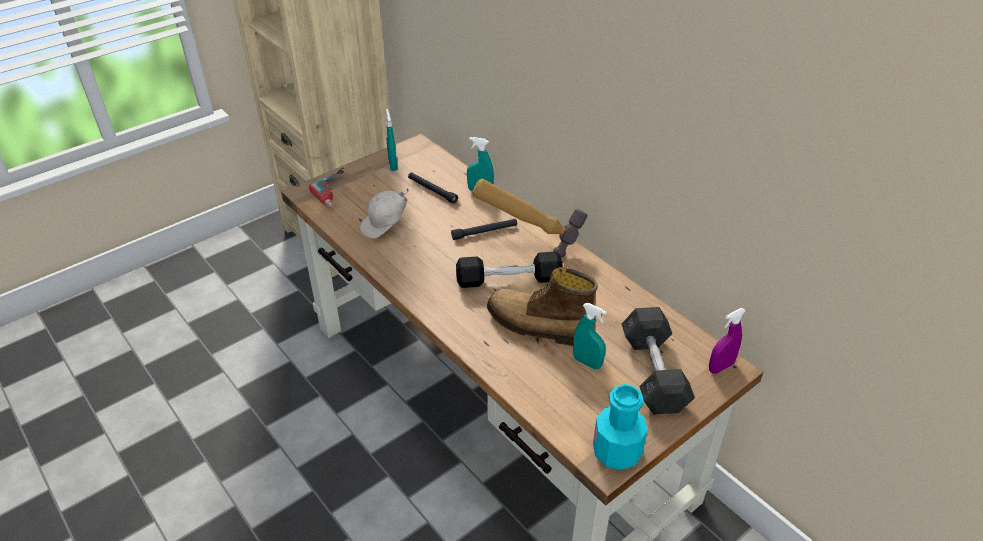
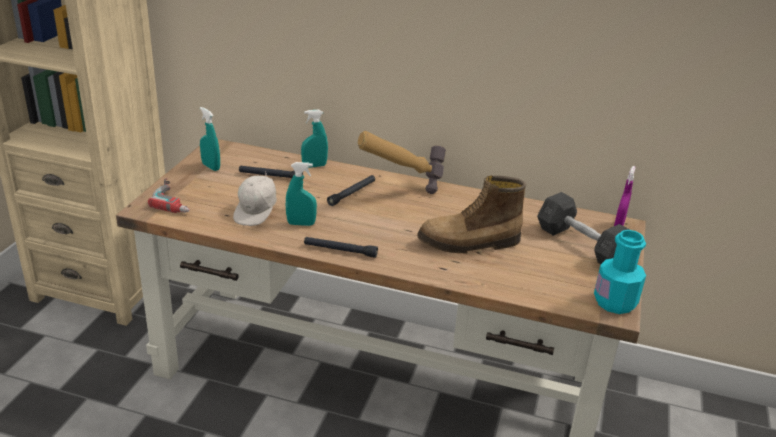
camera: 35 degrees left, 10 degrees down
(415, 289) = (340, 251): none -> black flashlight
(508, 279) = (410, 220): black dumbbell -> none
(587, 362) = (531, 254): turquoise spray bottle -> turquoise spray bottle (301, 224)

